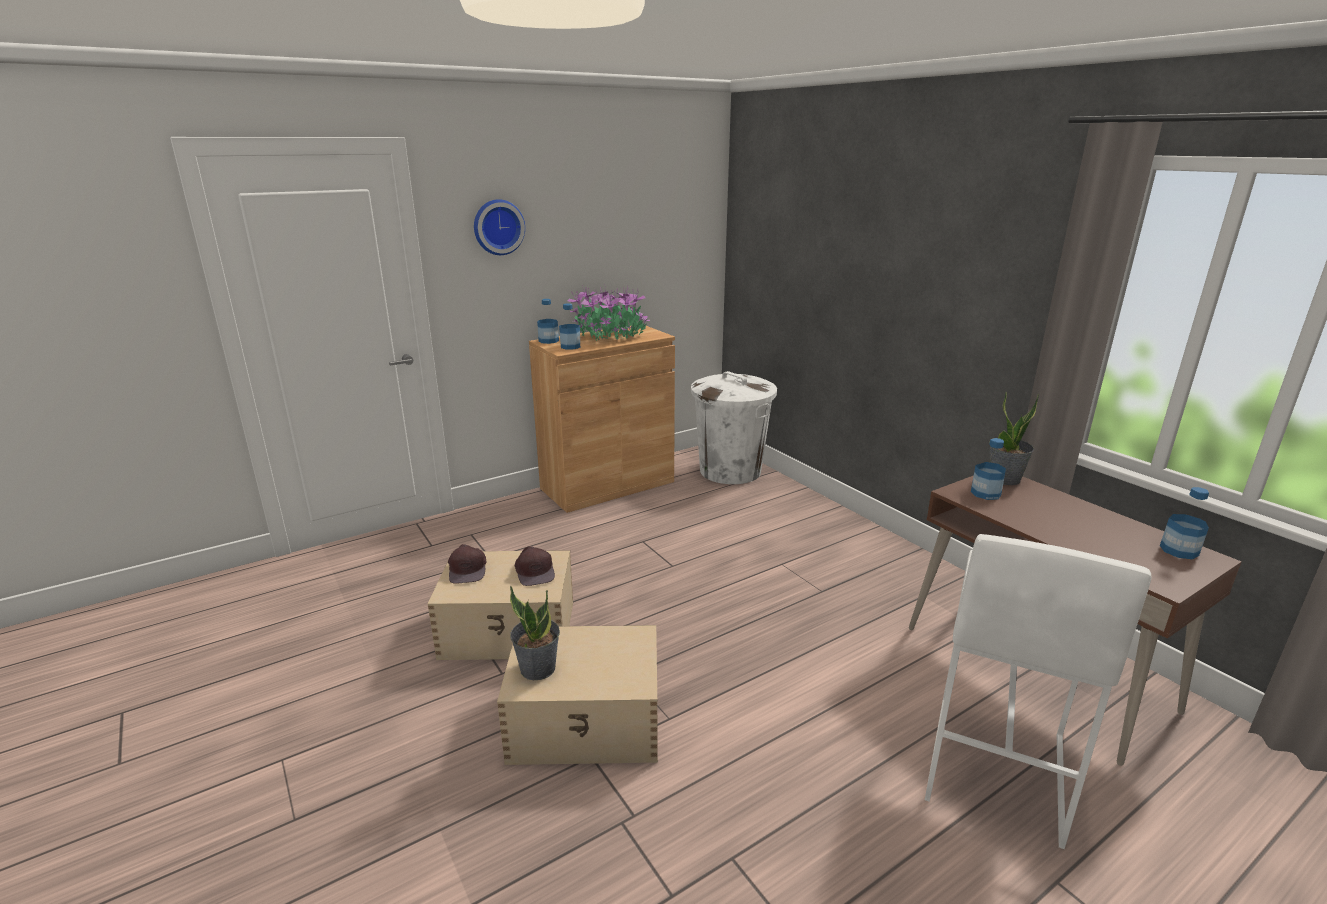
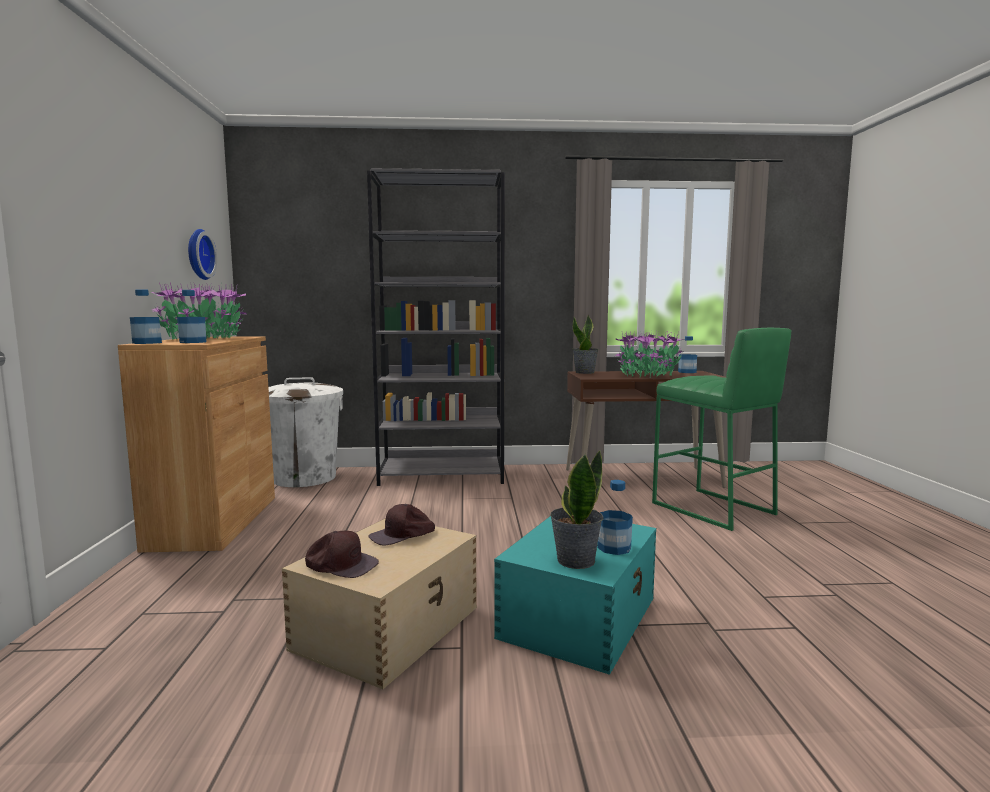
camera: 60 degrees left, 15 degrees down
(498, 227) = (79, 187): wall clock -> wall clock (198, 254)
(535, 570) = (402, 535): brown cap -> brown cap turned 135 degrees clockwise
(587, 721) = (580, 616): beige storage box -> turquoise storage box
(831, 527) = (442, 475): none -> grey bookcase
(985, 493) = (597, 375): bottle -> bottle (614, 548)
(994, 767) = (713, 509): white stool -> green stool
(1062, 525) = (647, 375): none -> potted plant

